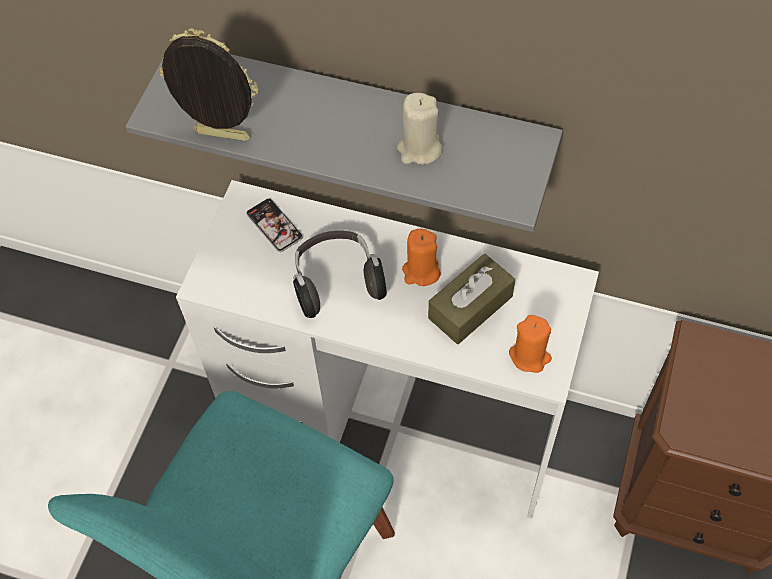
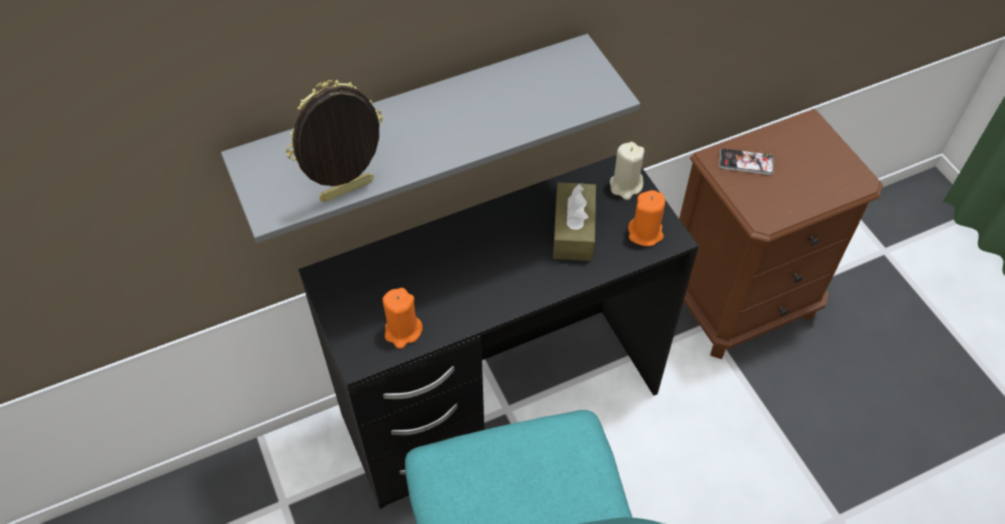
camera: 45 degrees left, 5 degrees down
(274, 225) = (370, 277): phone -> phone (746, 162)
(337, 281) = (462, 281): headphones -> none
(395, 418) = (500, 402): white desk -> black desk
(419, 149) = (508, 105): beige candle -> beige candle (625, 186)
(421, 271) = (514, 232): orange candle -> orange candle (403, 331)

